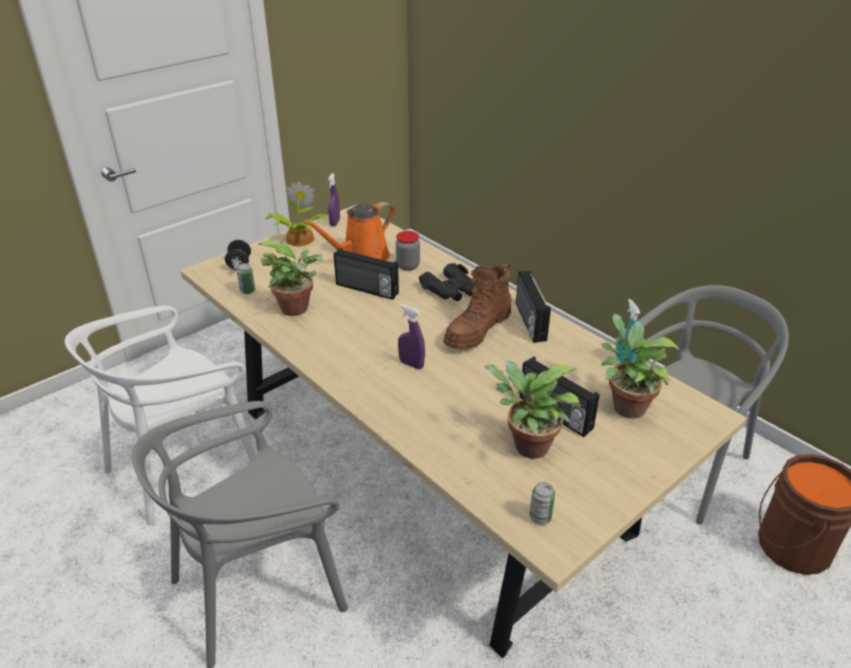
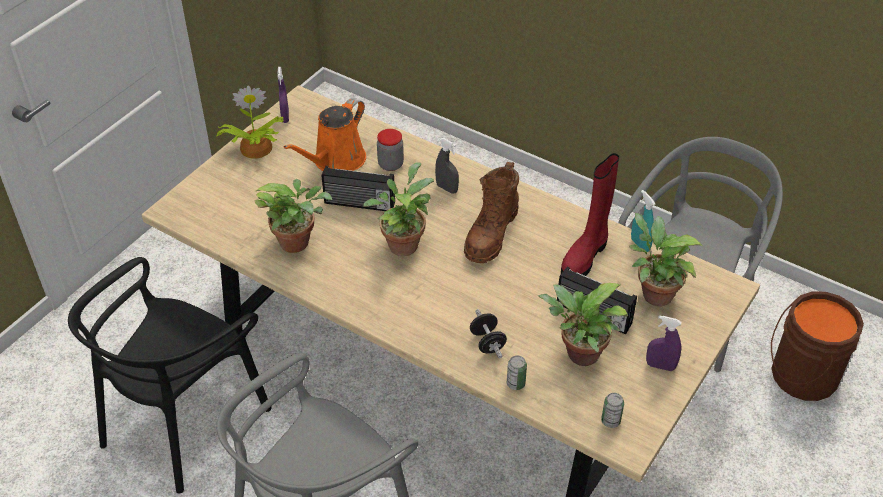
camera: 15 degrees left, 10 degrees up
(182, 466) = (183, 422): white chair -> black chair
(239, 265) = (205, 195): black dumbbell -> black dumbbell (487, 342)
(247, 291) = (232, 229): can -> can (515, 383)
(391, 324) = (403, 243): none -> potted plant
(411, 364) = (442, 287): purple spray bottle -> purple spray bottle (660, 366)
(450, 290) = (447, 188): black binoculars -> grey spray bottle
(529, 322) = (538, 214): radio -> none
(563, 362) = (585, 256): none -> red boot

